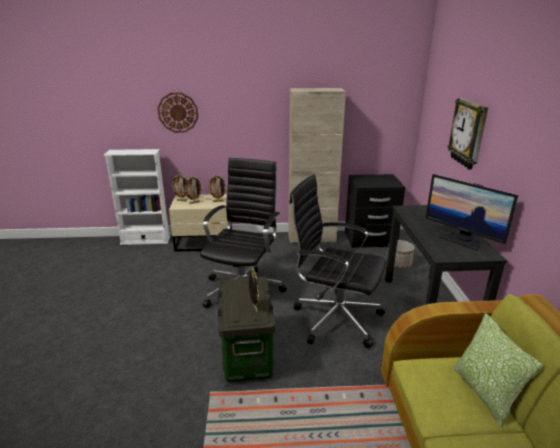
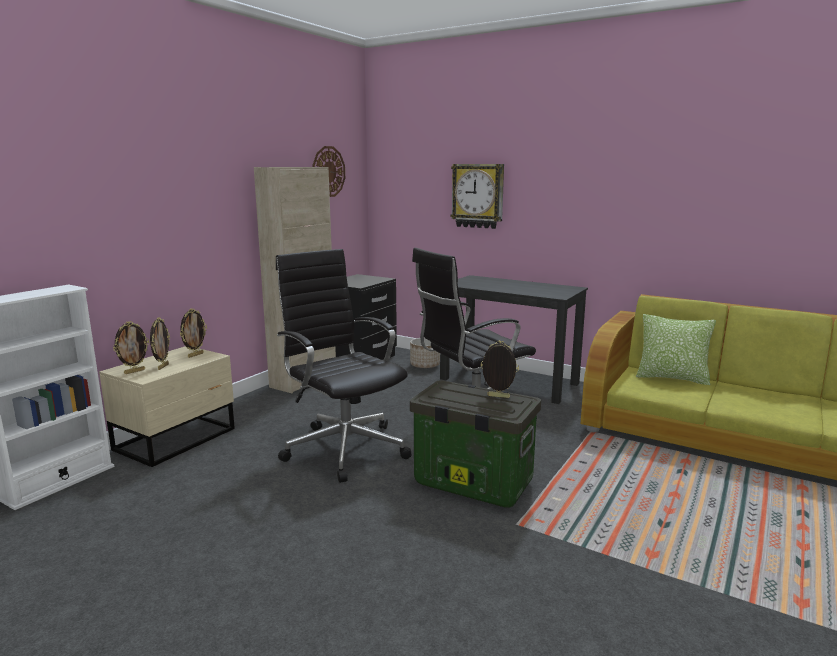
camera: 55 degrees left, 10 degrees down
(178, 112) = (95, 212): wall clock -> wall clock (328, 171)
(462, 240) = (540, 287): monitor -> none

